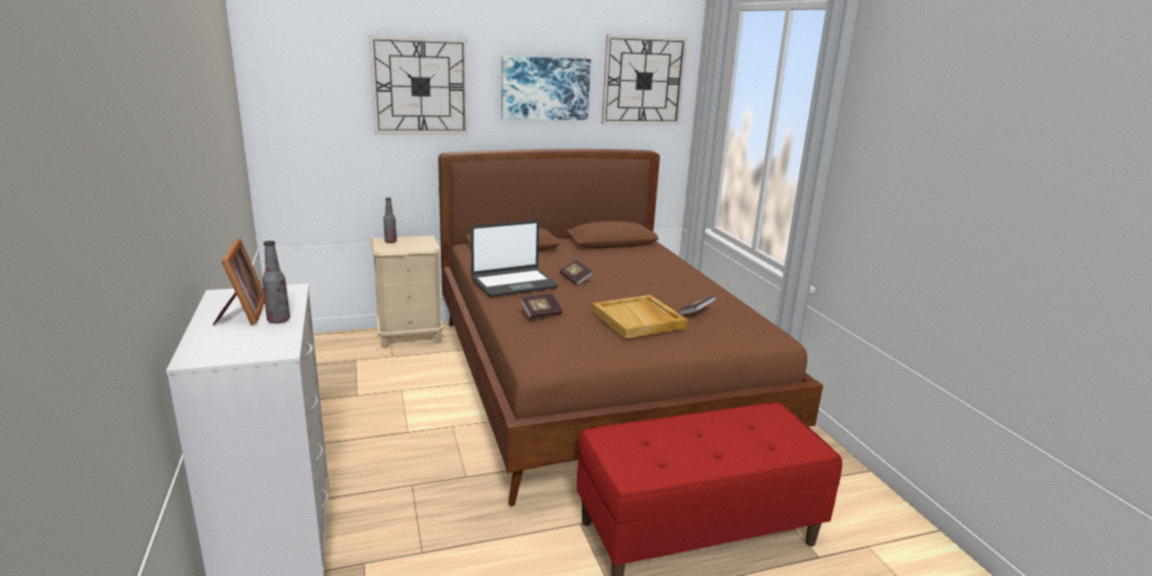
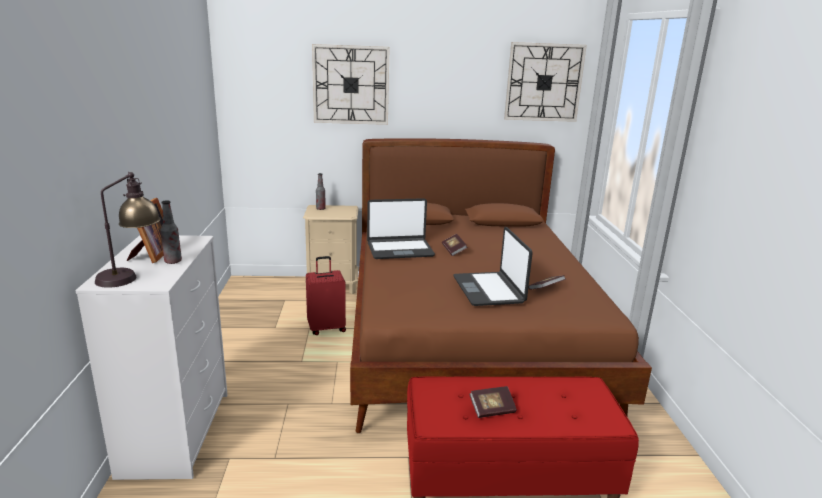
camera: 15 degrees right, 0 degrees up
(235, 344) = (131, 276): none -> table lamp
(423, 388) = (326, 328): none -> red suitcase
(541, 314) = (407, 277): book -> book (492, 410)
(545, 88) = (455, 88): picture -> none
(639, 320) = (489, 290): beige tray -> laptop

